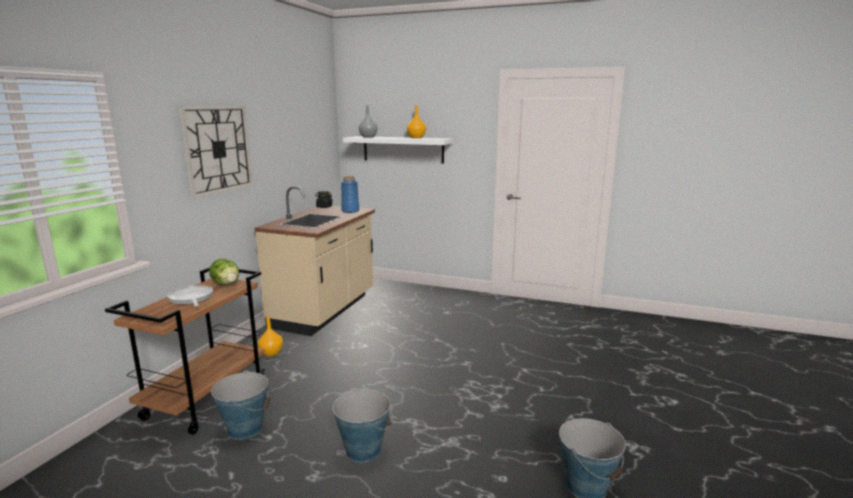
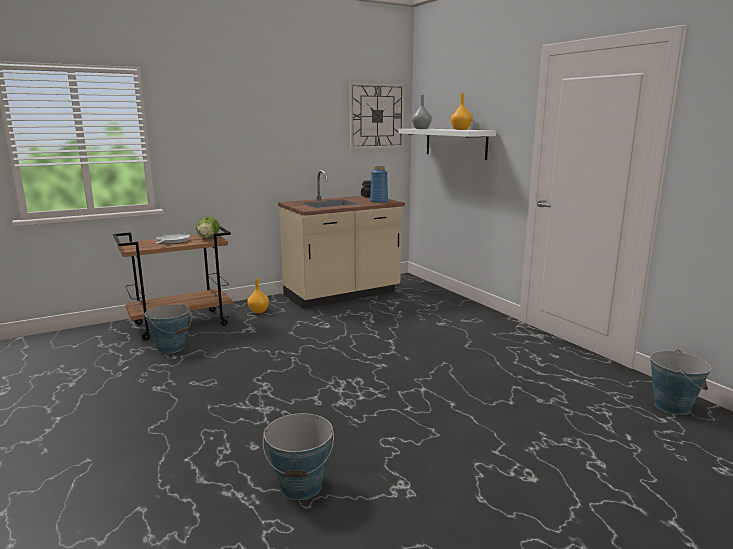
camera: 40 degrees right, 0 degrees up
(217, 149) = (244, 130): wall clock -> wall clock (376, 116)
(363, 450) = (206, 387): bucket -> bucket (672, 406)

